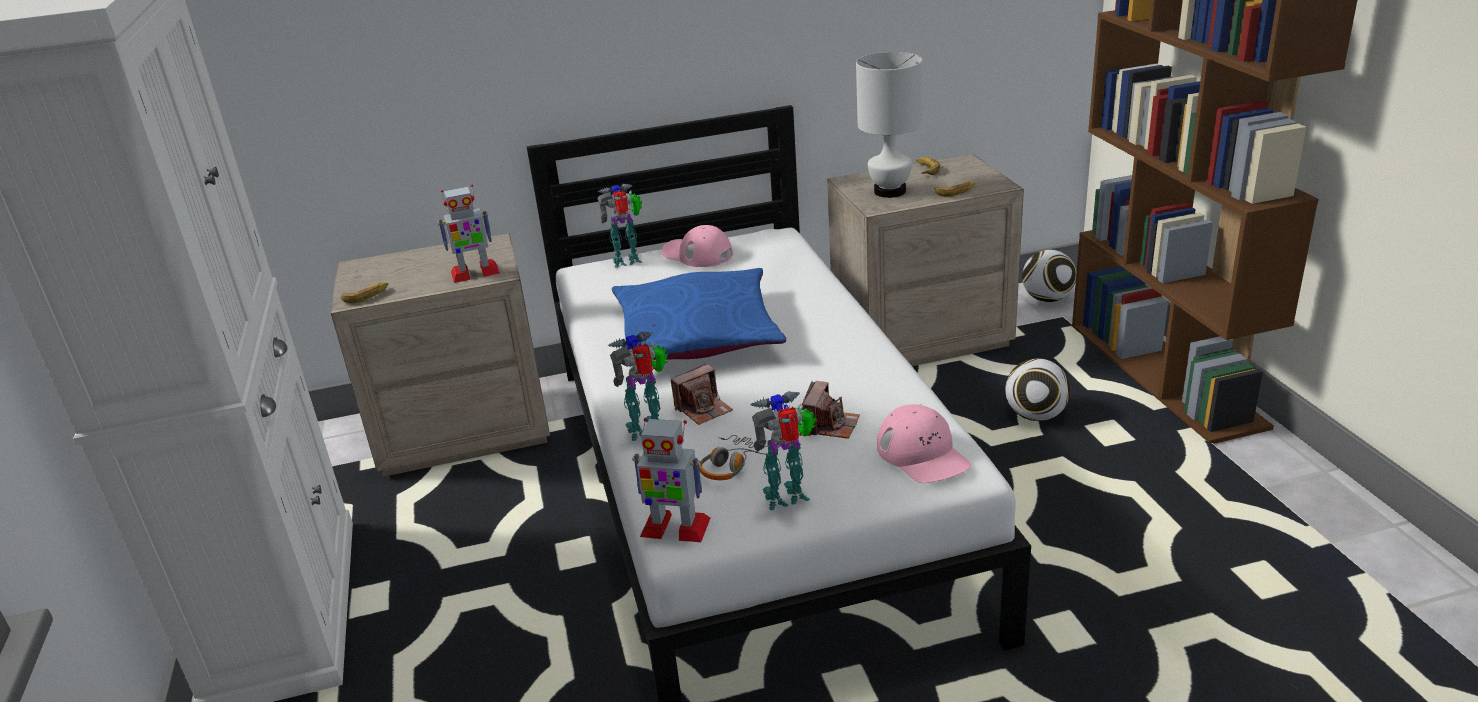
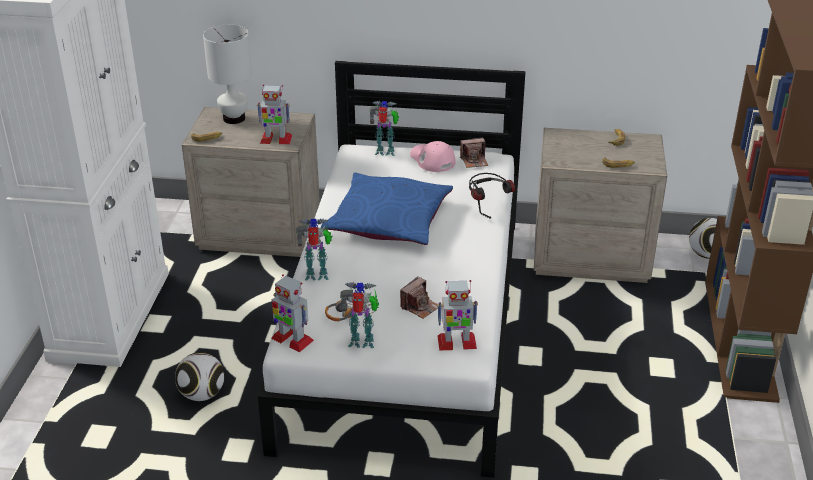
camera: 20 degrees right, 5 degrees up
(703, 409) = (357, 272): camera -> camera (474, 161)
(816, 285) = (488, 207): none -> headphones
(890, 191) = (575, 151): white table lamp -> white table lamp (234, 119)
(923, 454) = (456, 342): pink cap -> toy robot
(1036, 416) = (623, 339): football -> football (202, 395)

